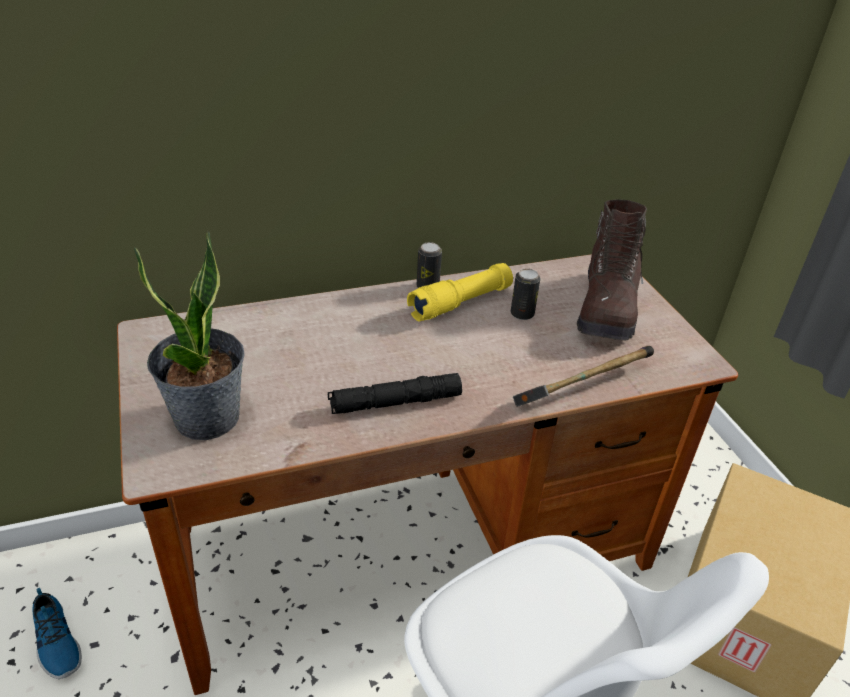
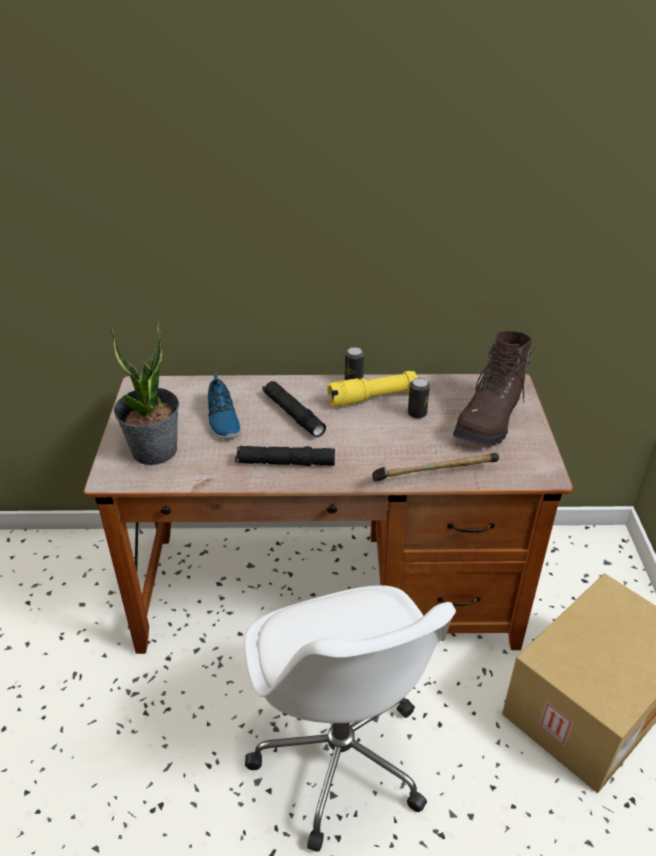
camera: 20 degrees right, 0 degrees up
(55, 642) = (58, 597): shoe -> shoe (222, 419)
(374, 338) = (293, 414): none -> black flashlight

